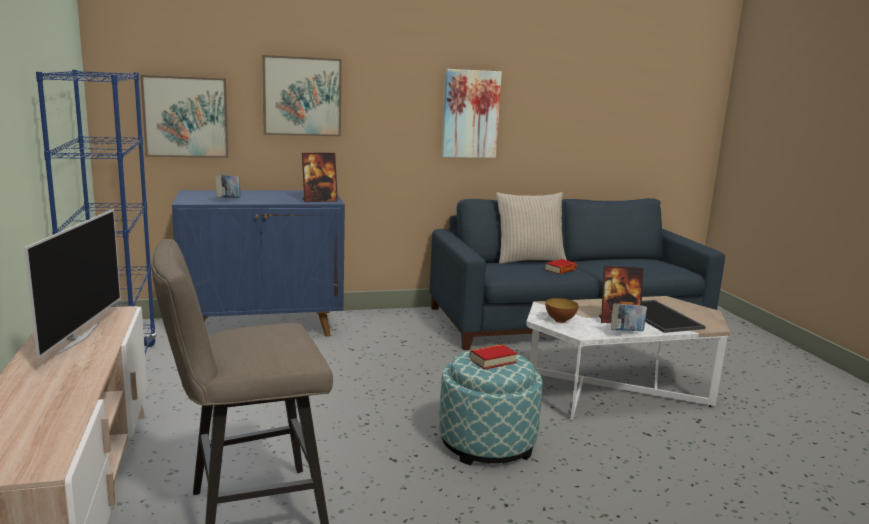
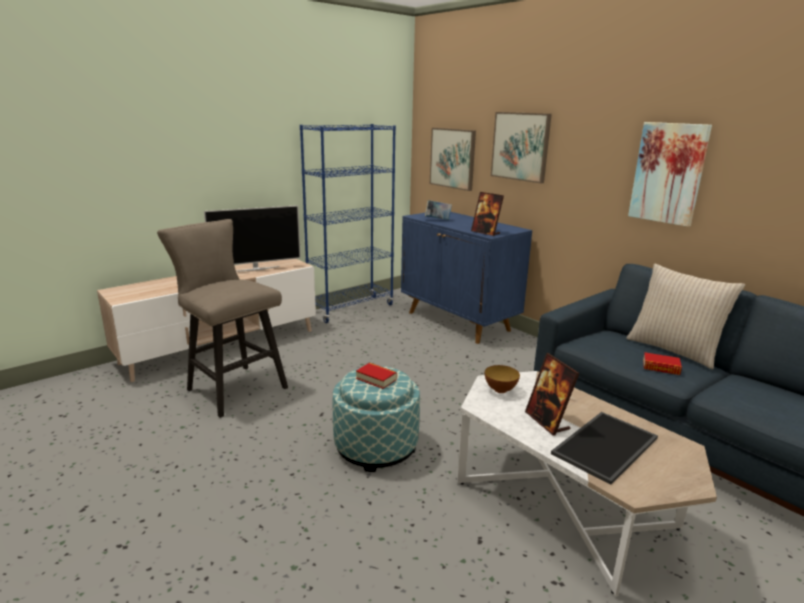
camera: 65 degrees right, 5 degrees up
(626, 333) = (516, 430): book -> none

